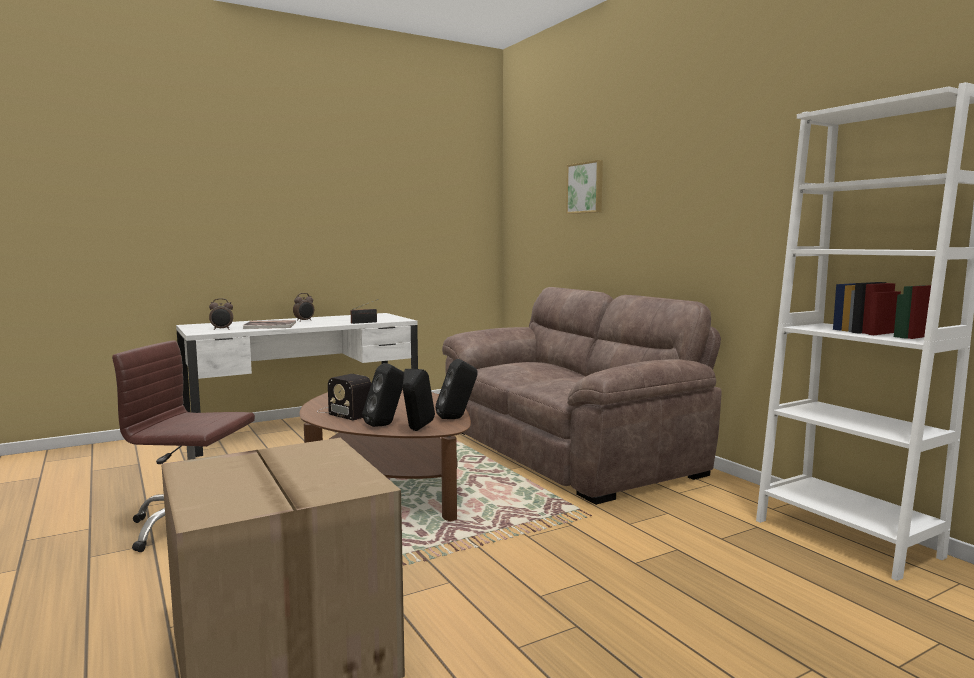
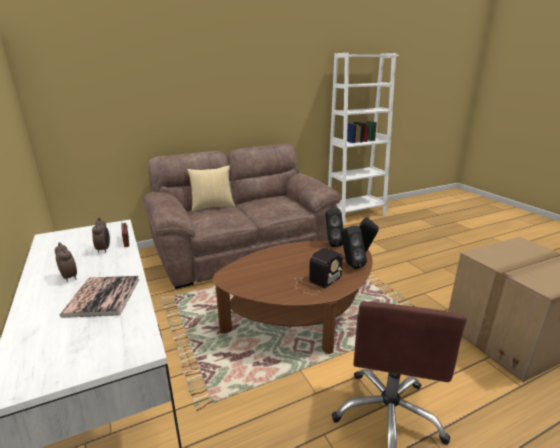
camera: 85 degrees left, 15 degrees up
(222, 329) = (115, 333): alarm clock -> alarm clock (104, 249)
(555, 364) = (212, 206): none -> pillow
(586, 188) = (161, 75): picture -> none

